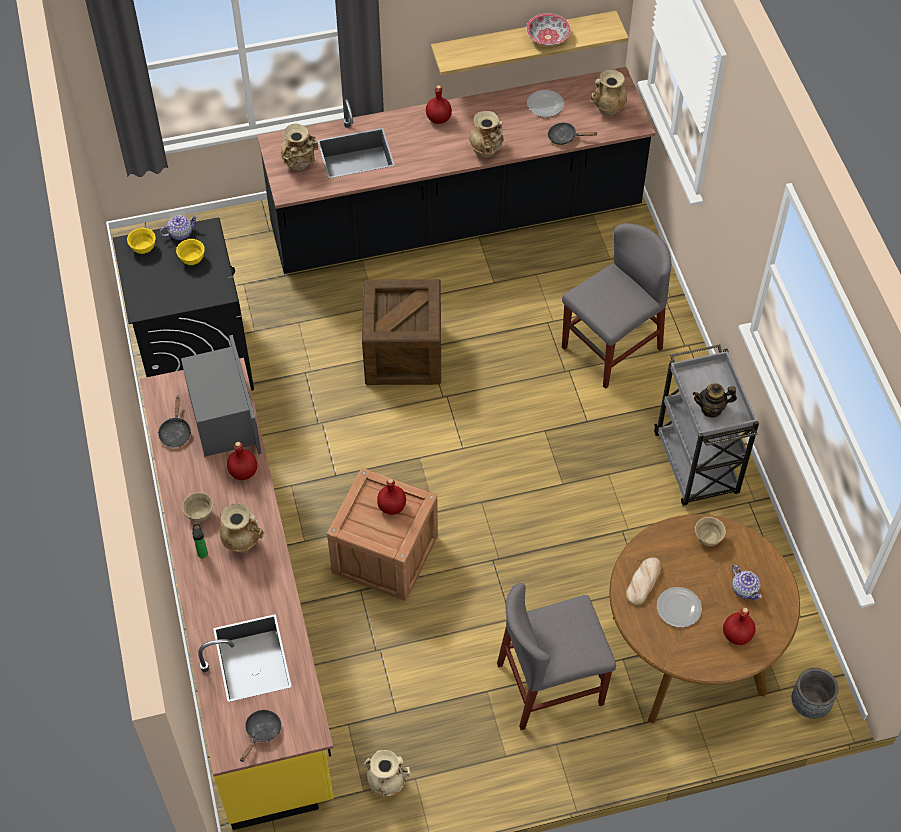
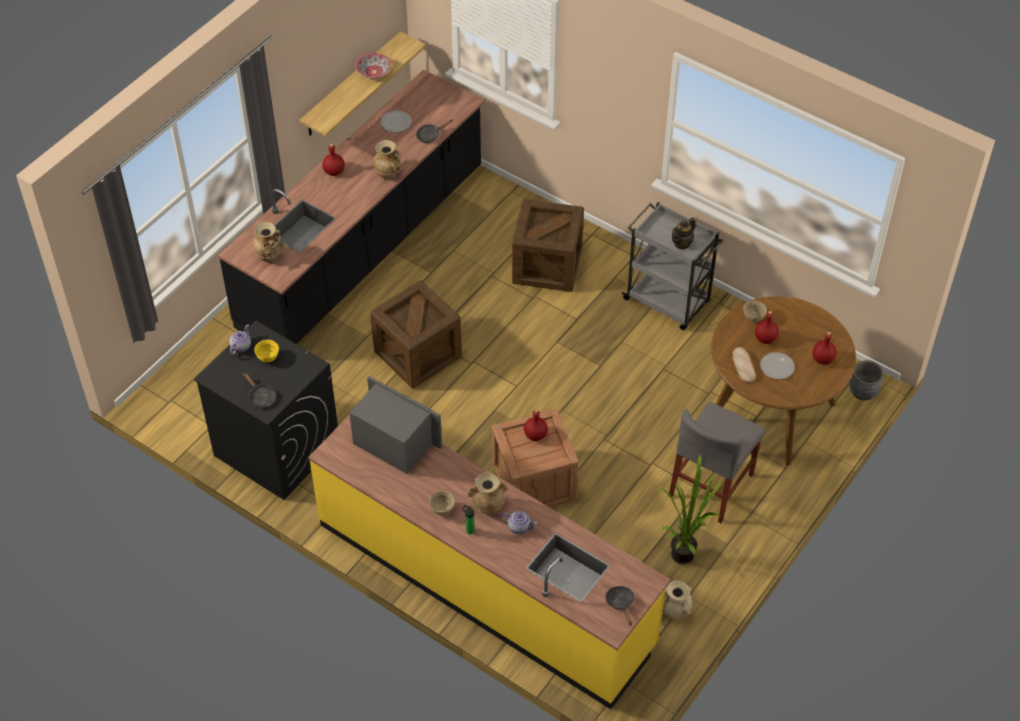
camera: 40 degrees left, 5 degrees down
(143, 248) = (225, 372): yellow bowl -> none
(175, 432) = (370, 472): black frying pan -> black frying pan (261, 396)
(243, 471) = (442, 465): red bottle -> red bottle (765, 338)
(457, 732) = (686, 552): none -> potted plant
(608, 109) = (439, 102): beige vase -> none
(611, 348) = (547, 266): grey chair -> crate
(744, 589) = (801, 331): teapot -> teapot (518, 527)

